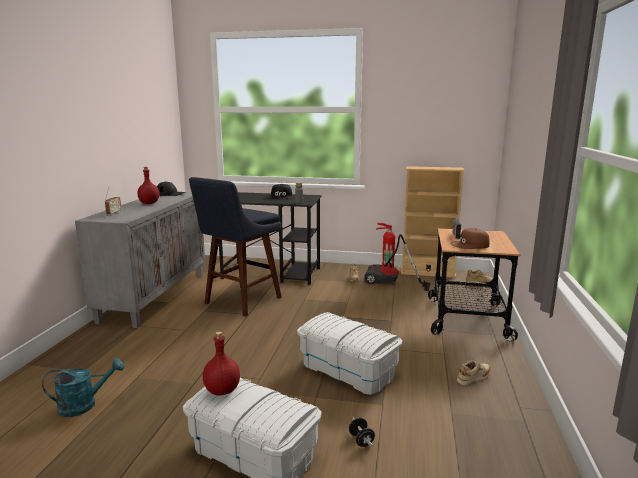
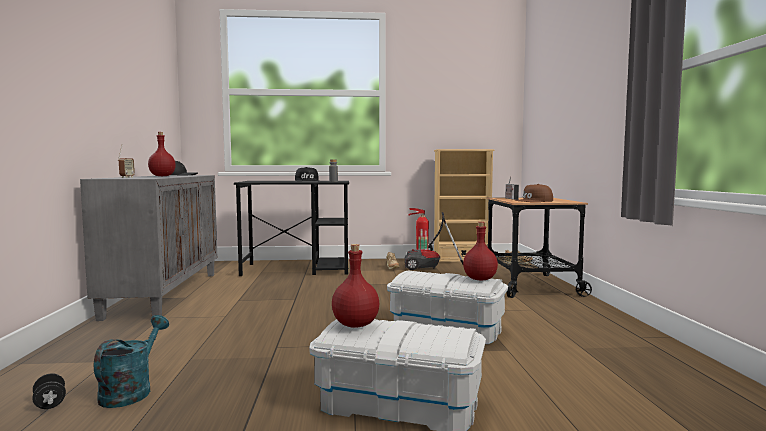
camera: 15 degrees left, 10 degrees down
(84, 405) = (131, 391): turquoise watering can -> turquoise watering can turned 45 degrees counterclockwise
(240, 302) = (277, 291): blue stool -> none
(361, 440) = (512, 378): black dumbbell -> black dumbbell (50, 403)
(373, 336) = (480, 279): none -> red bottle
(474, 379) = (579, 323): beige shoe -> none

